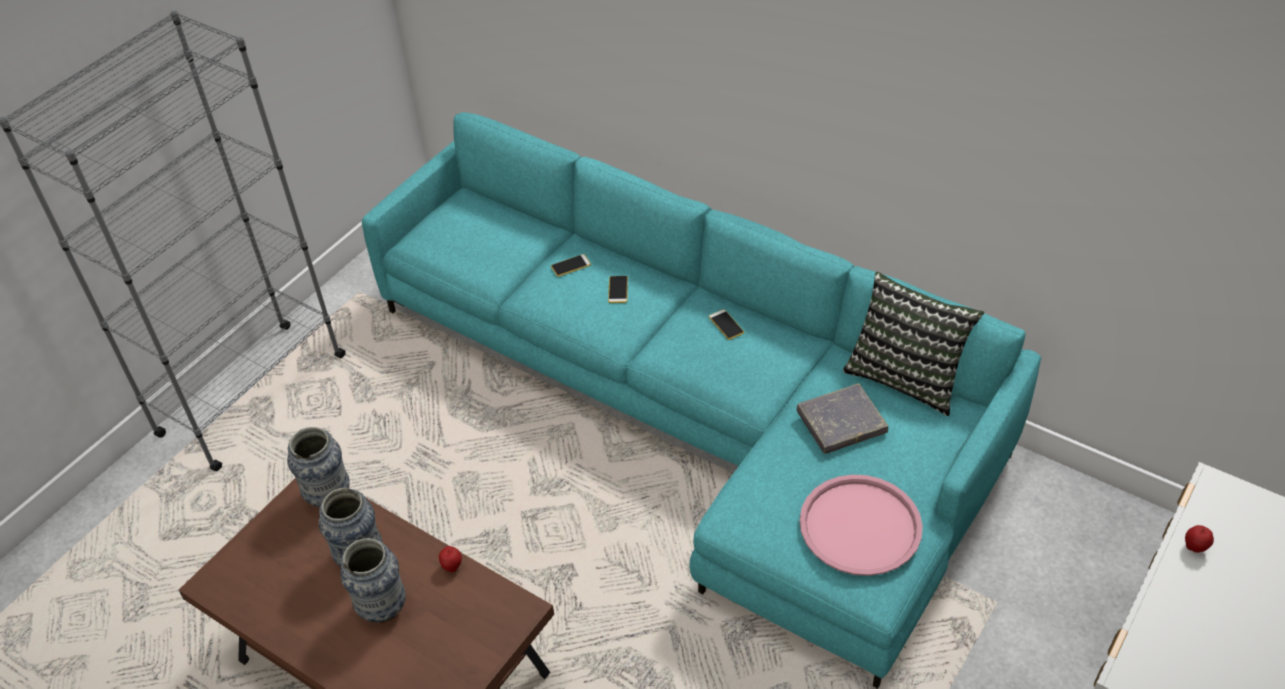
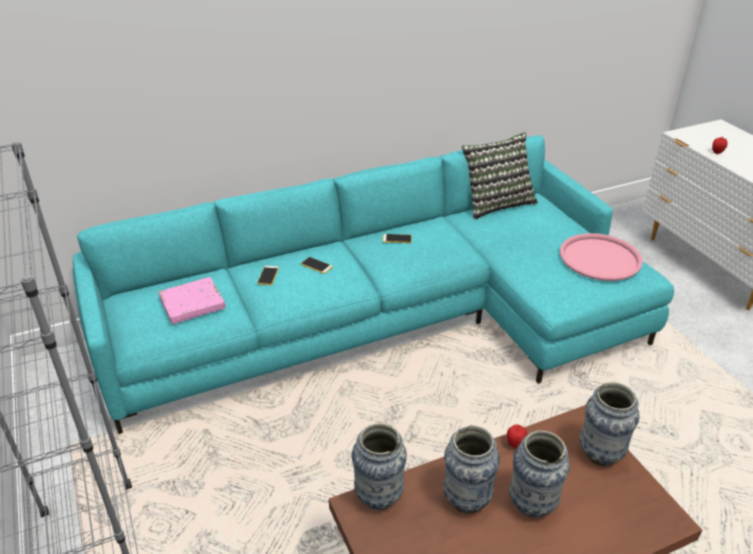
camera: 60 degrees left, 10 degrees down
(483, 640) = (600, 454): none -> vase
(486, 243) = (192, 304): none -> pink book
(841, 422) = (516, 233): grey book -> none

